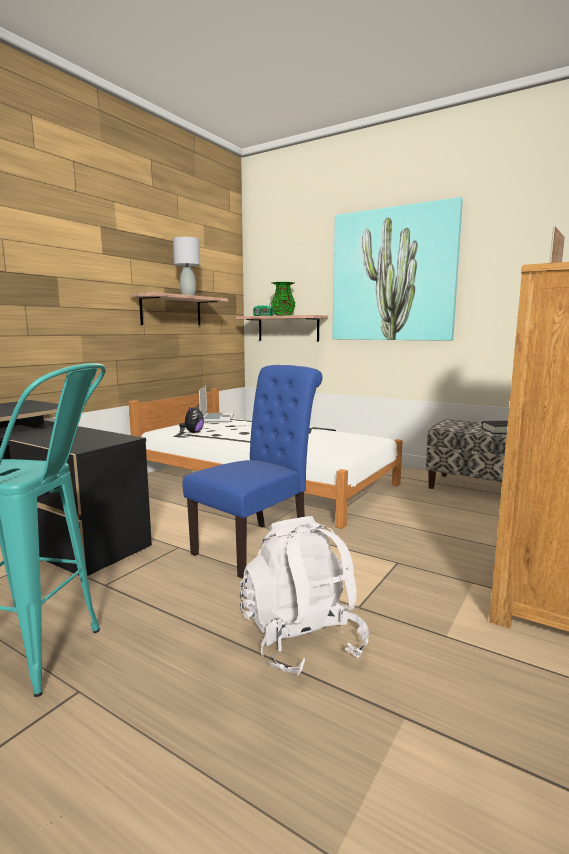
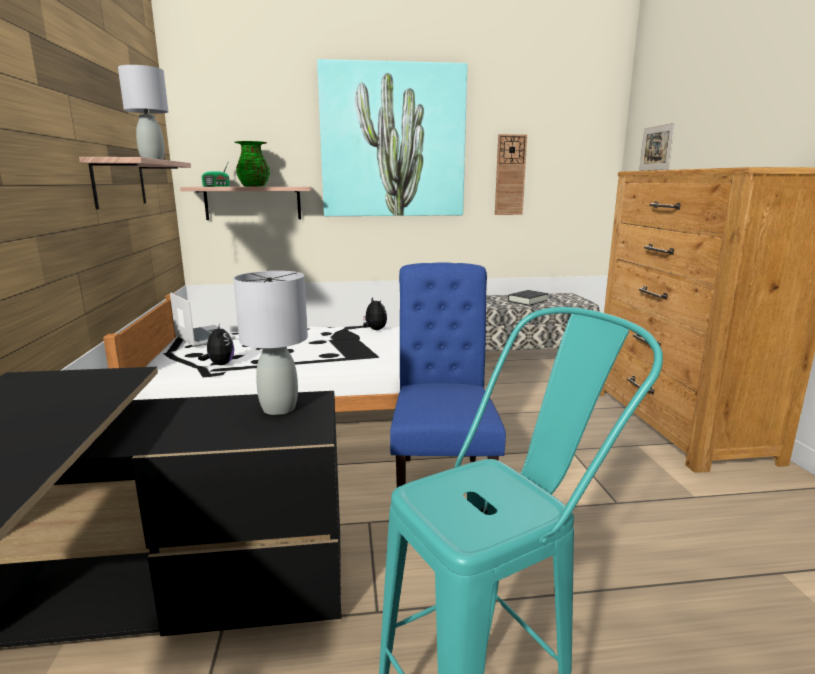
camera: 40 degrees left, 5 degrees up
(100, 438) = (278, 408): none -> grey table lamp
(301, 640) = (637, 555): white backpack -> none
(330, 432) = (374, 330): none -> plush toy
(508, 301) = (510, 175): none -> wall clock

